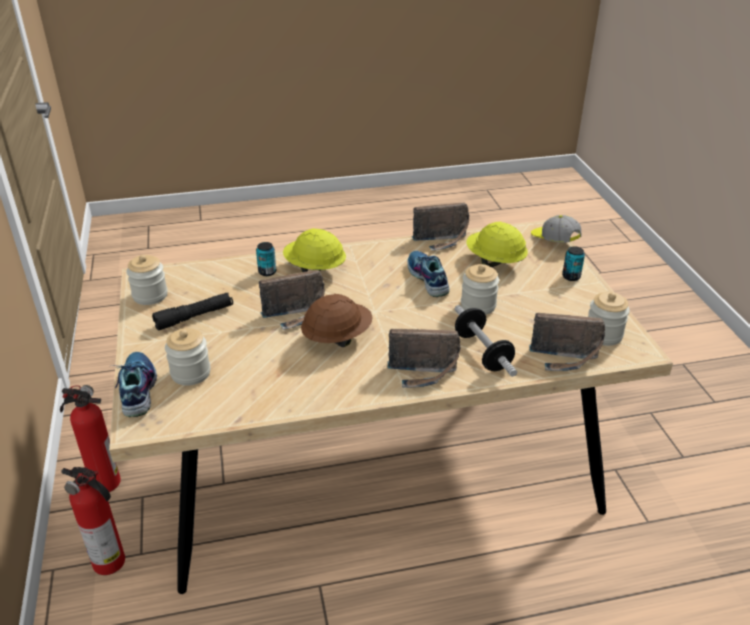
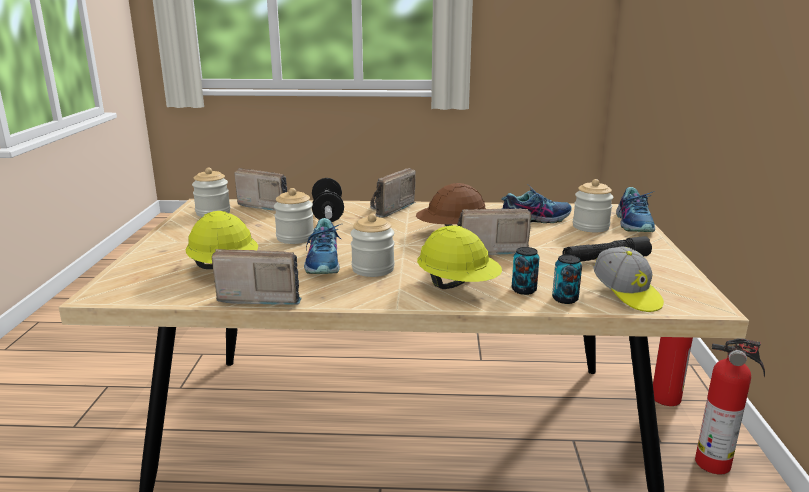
camera: 165 degrees left, 15 degrees down
(150, 295) = (675, 283): jar -> jar (373, 269)
(250, 381) = (535, 219): none -> shoe
(424, 374) = (387, 209): radio -> radio turned 75 degrees counterclockwise
(554, 240) = (114, 280): cap -> cap (627, 294)
(571, 276) = (165, 247): can -> can (565, 299)

